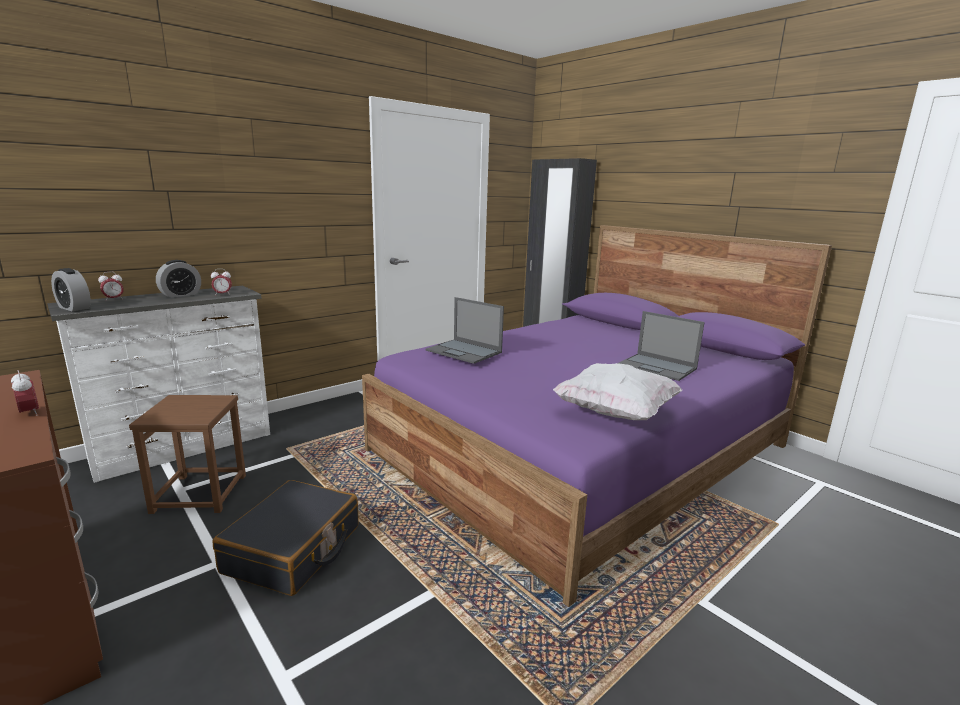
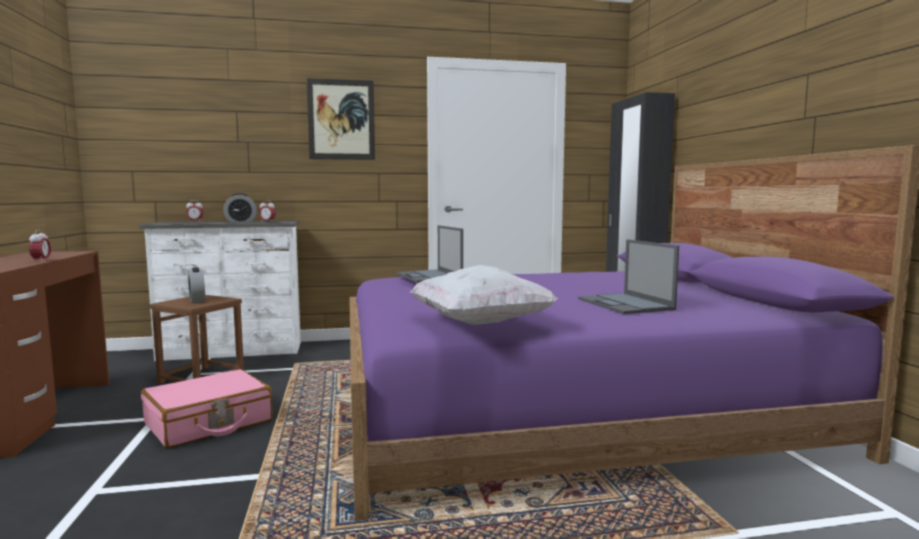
camera: 30 degrees right, 10 degrees down
(74, 308) = (161, 223): alarm clock -> alarm clock (197, 300)
(282, 165) = (341, 119): none -> picture
(294, 549) = (209, 423): black suitcase -> pink suitcase

